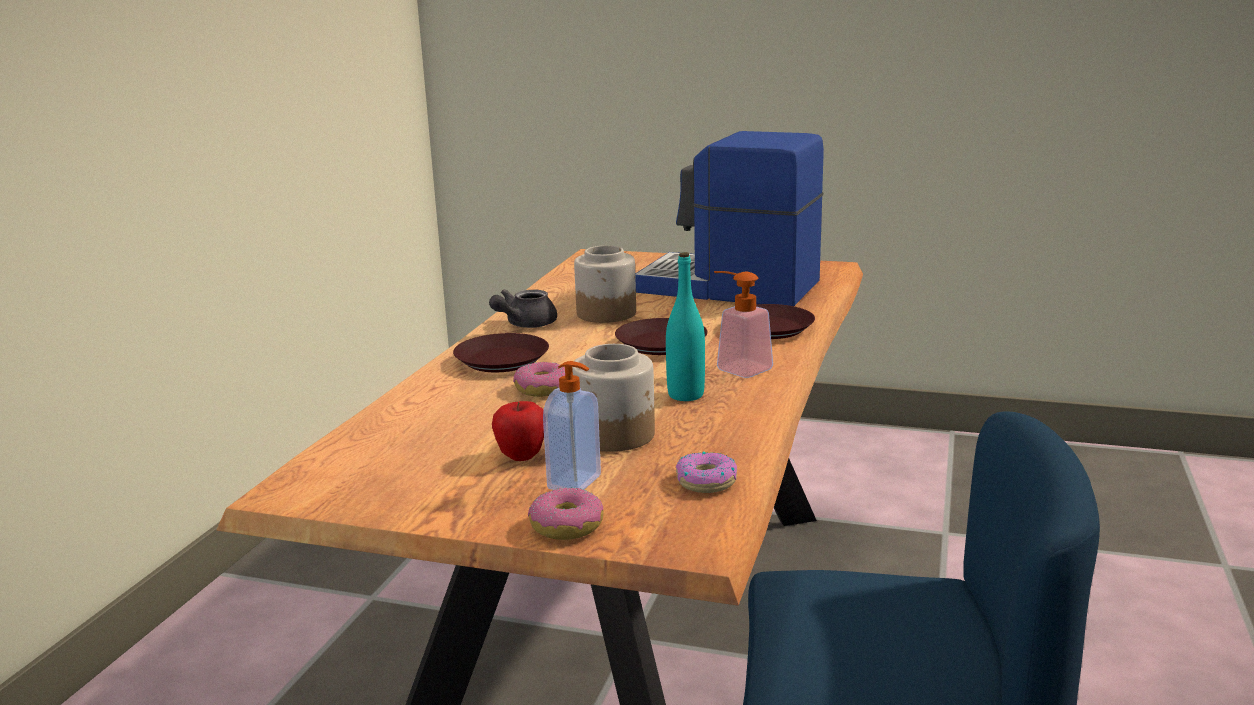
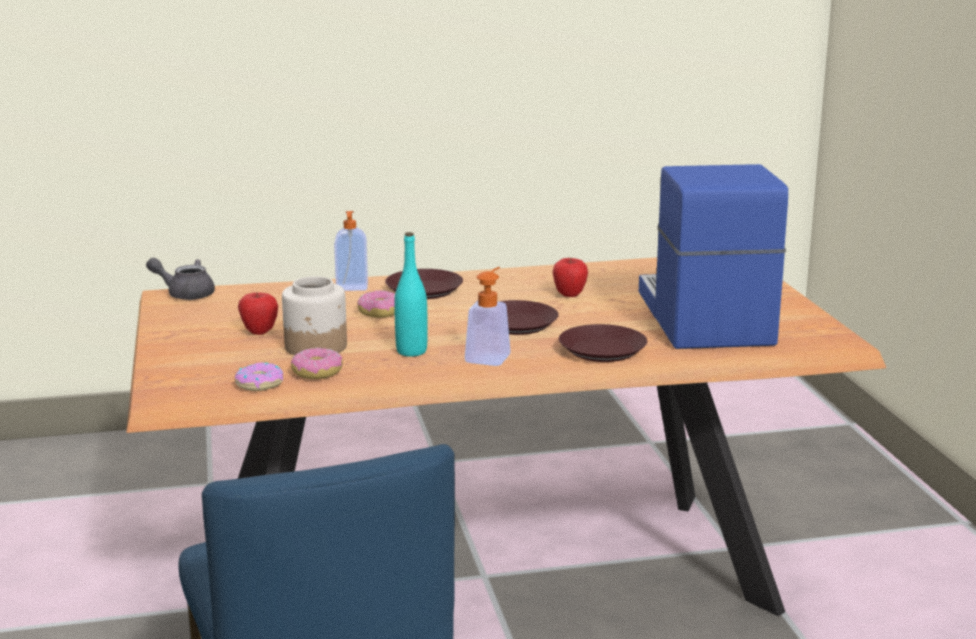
camera: 60 degrees right, 0 degrees up
(524, 325) = (509, 279): grey teapot -> grey teapot (185, 294)
(567, 526) = (168, 363): donut -> donut (317, 373)
(576, 482) = (231, 352): soap dispenser -> soap dispenser (352, 287)
(607, 313) = (569, 295): jar -> apple

